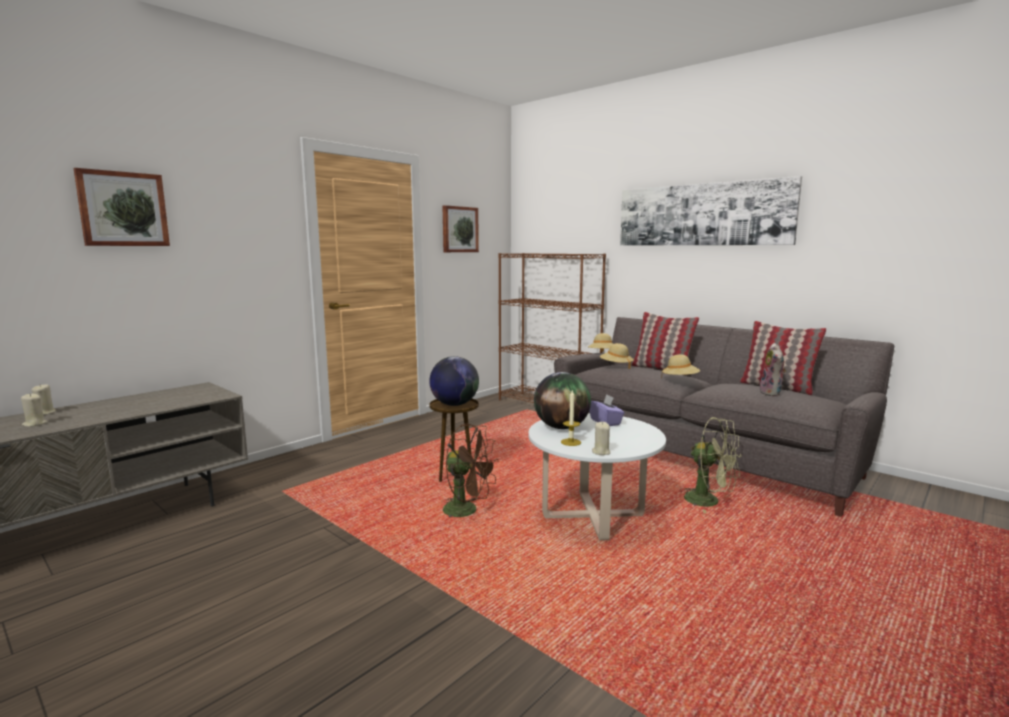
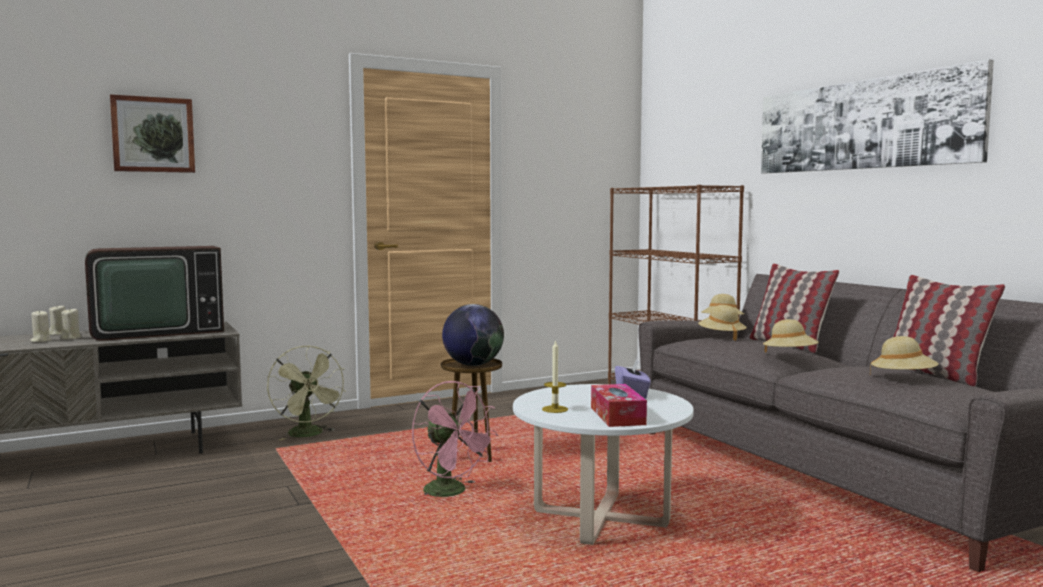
camera: 20 degrees right, 5 degrees down
(152, 400) = (155, 331): none -> television
(459, 229) = (558, 157): picture -> none
(467, 511) = (452, 492): brown fan -> pink fan
(561, 427) = (566, 395): globe -> none
(601, 452) = (577, 421): beige candle -> beige candle (71, 338)
(621, 443) = (617, 416): none -> tissue box
(709, 501) = (783, 526): green fan -> green fan (309, 435)
(772, 393) = (903, 379): plush toy -> beige hat

